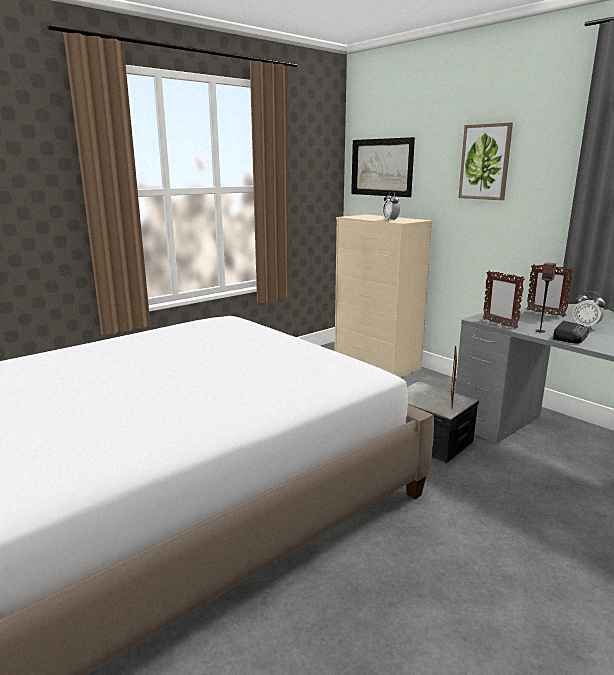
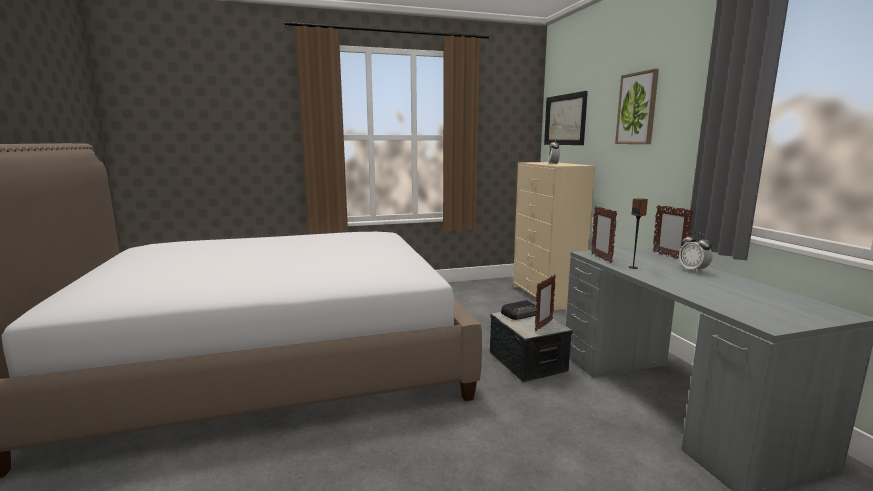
camera: 25 degrees right, 5 degrees down
(569, 336) = (657, 275): radio -> radio (521, 313)

